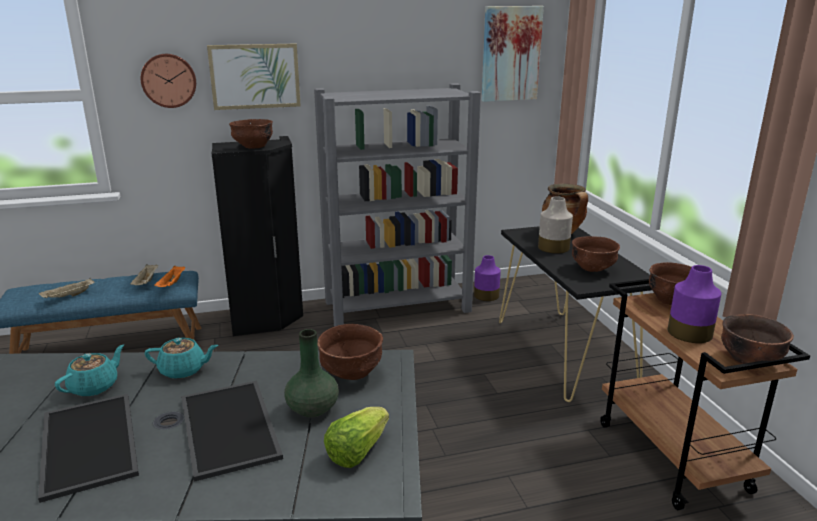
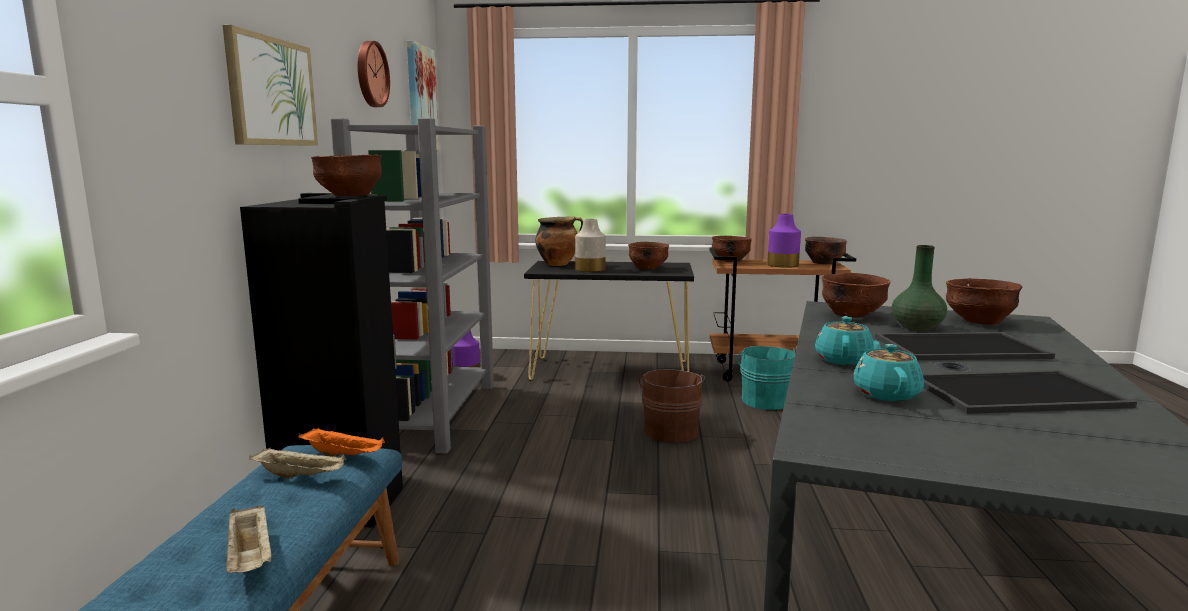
camera: 70 degrees left, 10 degrees down
(95, 386) = (886, 393): turquoise teapot -> turquoise teapot turned 45 degrees clockwise
(169, 80) = (181, 81): wall clock -> wall clock (370, 74)
(357, 451) = (979, 321): lettuce -> brown bowl
(433, 411) = (671, 430): none -> brown bucket
(563, 459) = (765, 400): none -> turquoise bucket

